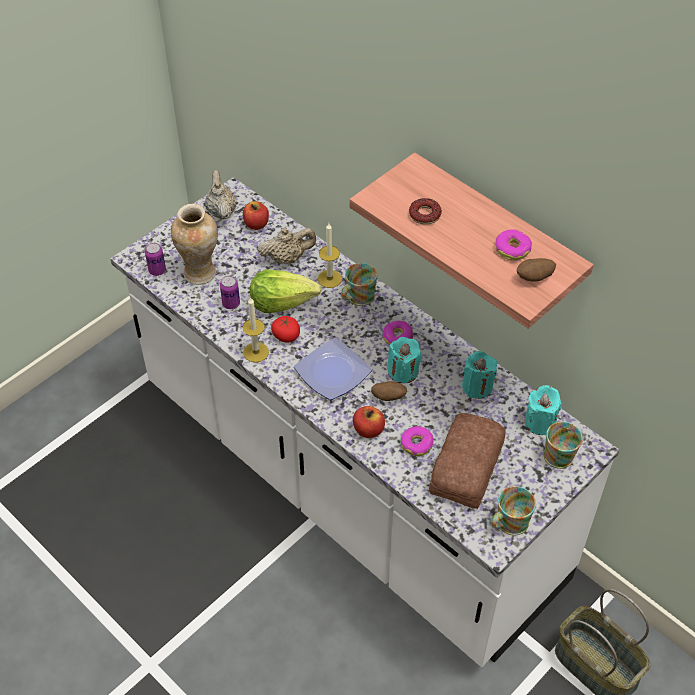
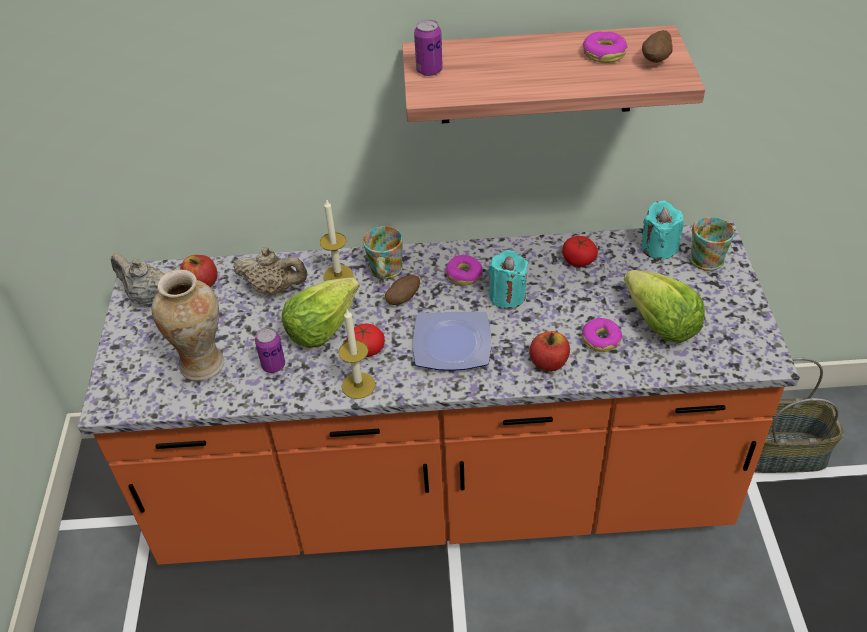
camera: 45 degrees left, 5 degrees down
(157, 270) = (151, 397): can -> can (429, 70)
(287, 258) = (274, 289): beige teapot -> beige teapot turned 75 degrees clockwise
(347, 484) = (443, 493): white counter -> orange counter
(388, 397) = (525, 324): potato -> potato (403, 299)
(425, 215) = (493, 77): donut -> none
(464, 466) = (659, 324): bread -> lettuce
(477, 386) = (578, 260): turquoise candle -> tomato
(508, 523) = (750, 336): mug -> none

